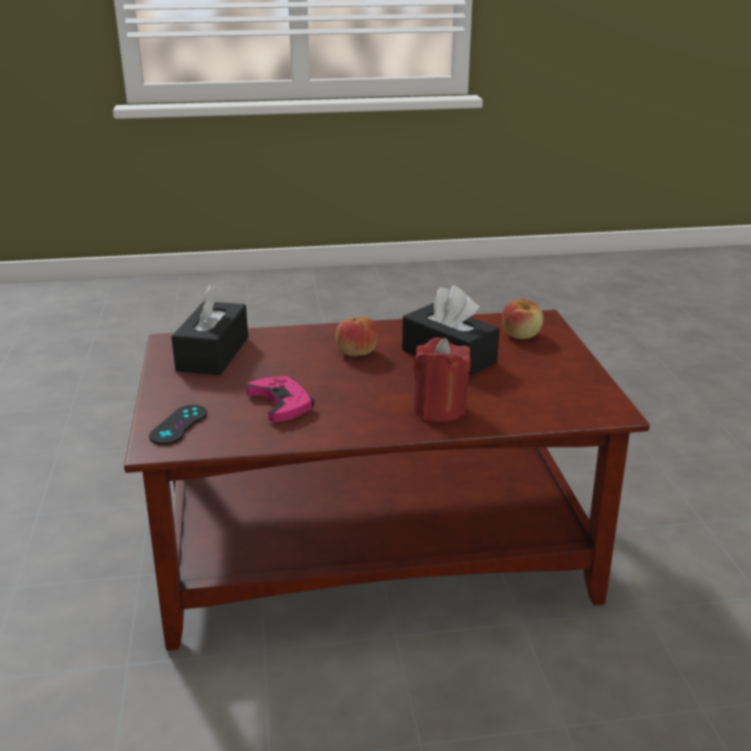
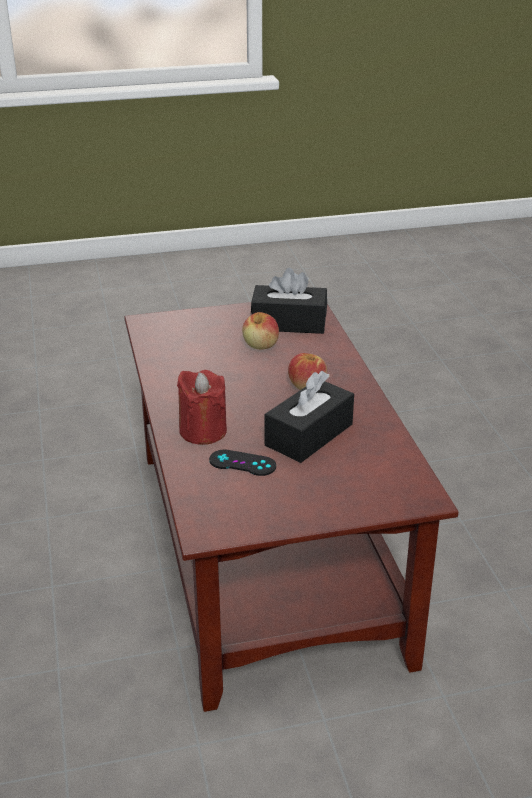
camera: 85 degrees right, 5 degrees up
(178, 425) = (174, 325): black game controller -> black game controller (242, 463)
(281, 403) = (208, 359): pink game controller -> none
(521, 335) = (372, 481): apple -> apple (260, 345)

